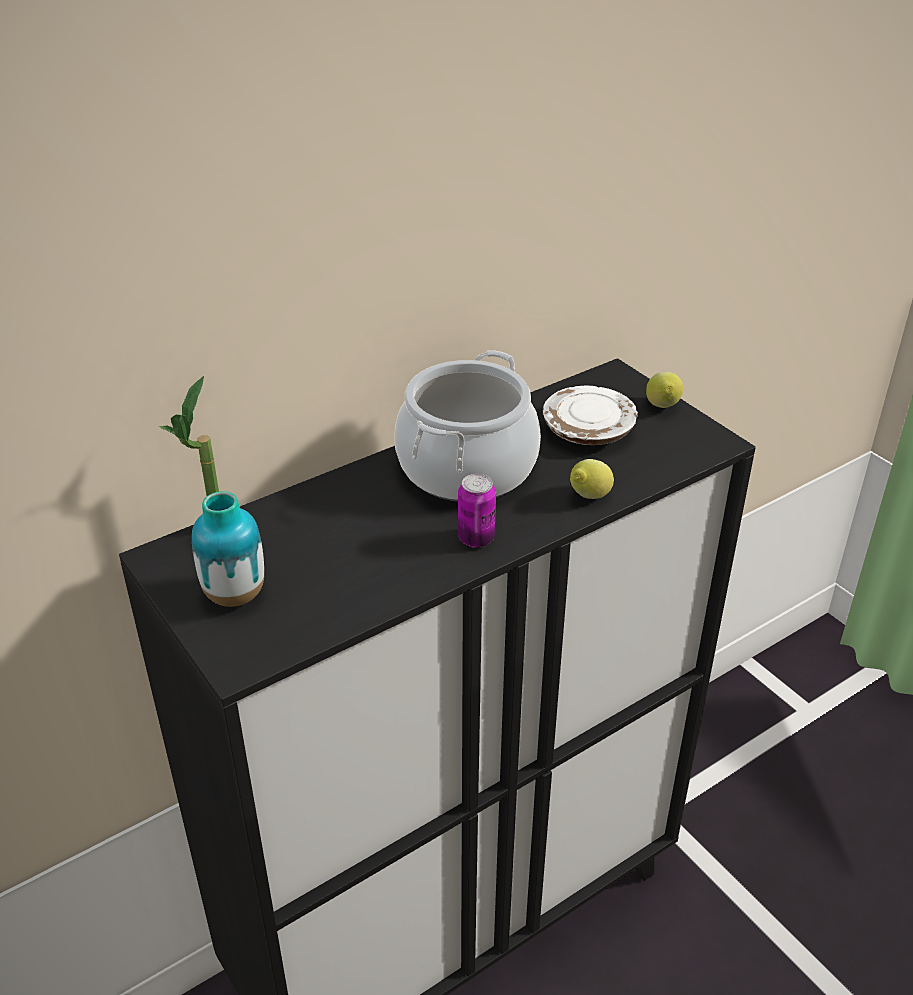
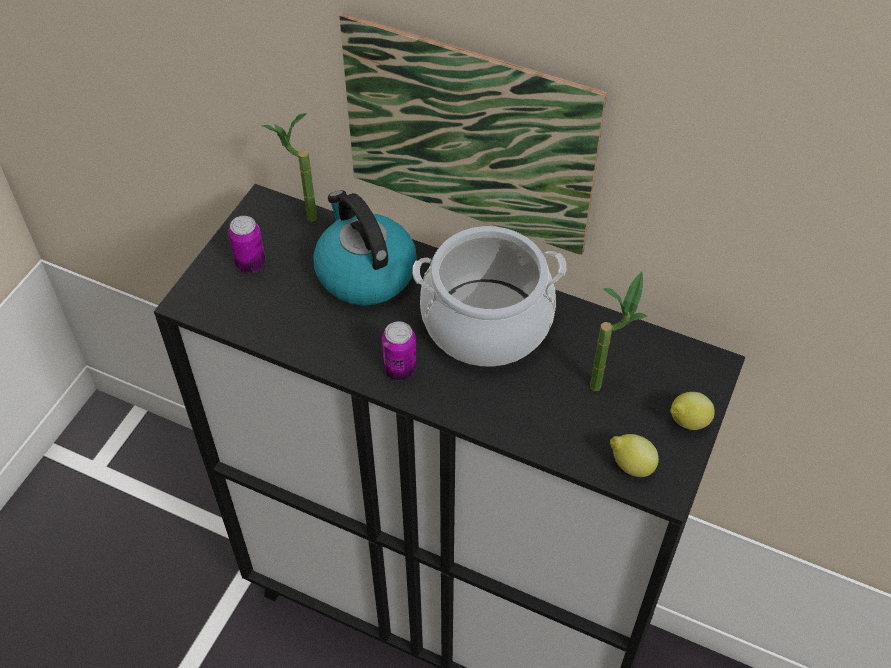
camera: 60 degrees right, 15 degrees up
(235, 595) = (250, 264): vase -> can
(331, 519) = (364, 272): none -> kettle
(352, 302) = (468, 137): none -> picture
(588, 497) = (505, 421): lemon -> lemon (630, 466)
(589, 430) = (605, 382): white plate -> potted plant

